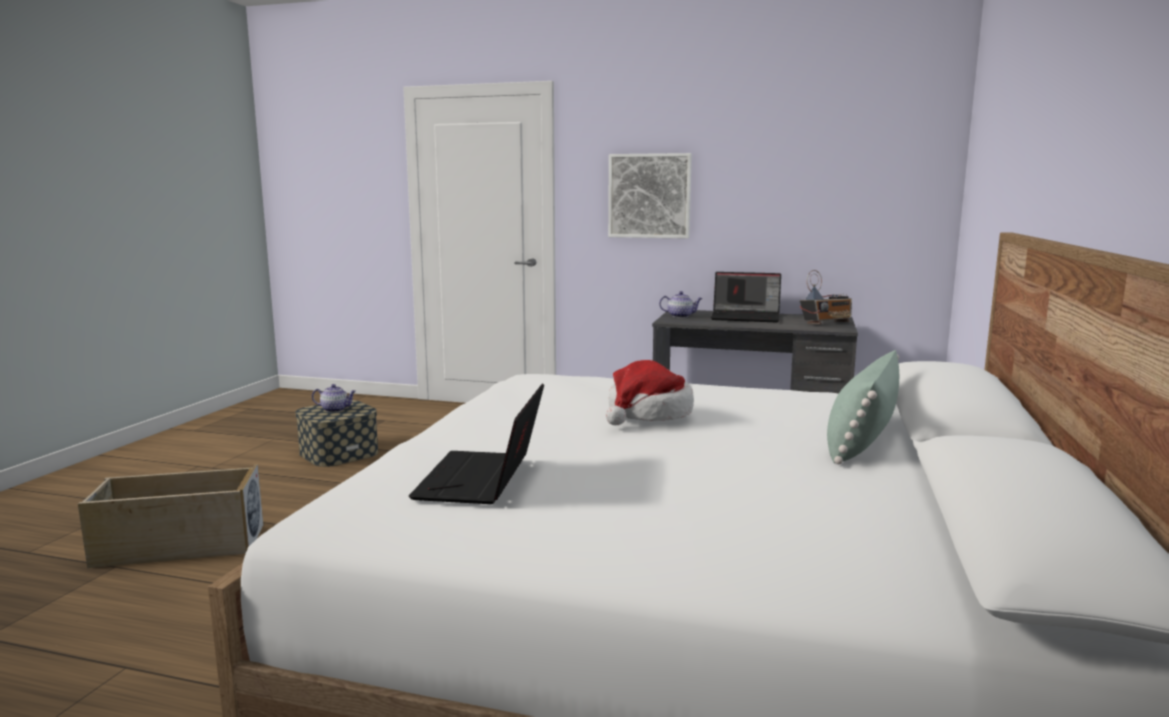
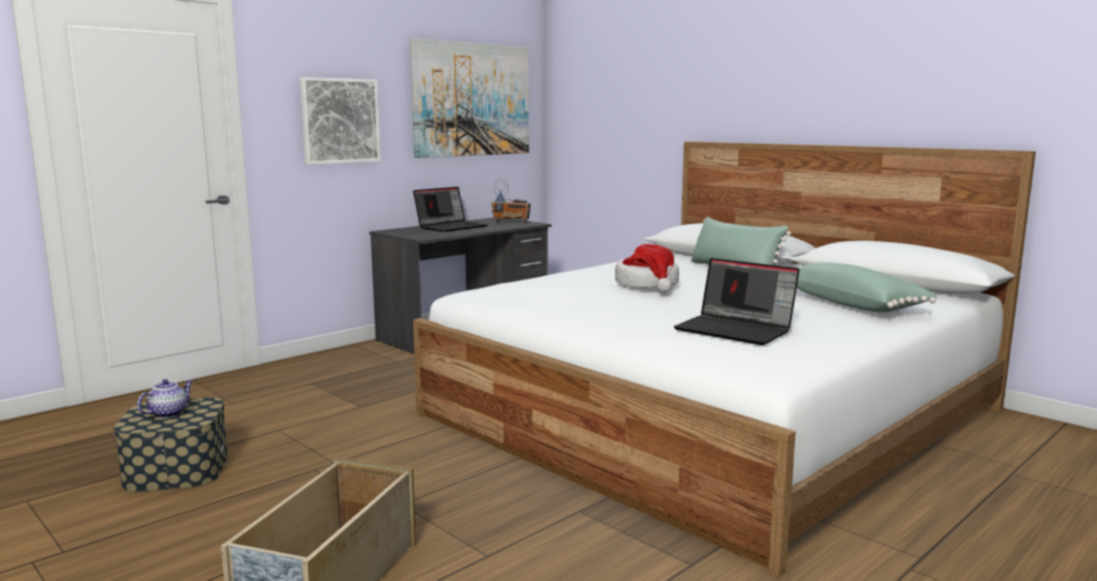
camera: 60 degrees left, 0 degrees up
(680, 316) = (409, 233): teapot -> none
(747, 530) = (855, 305): none -> green pillow
(826, 171) = (472, 100): none -> picture
(826, 323) = (511, 222): radio -> radio turned 90 degrees clockwise

